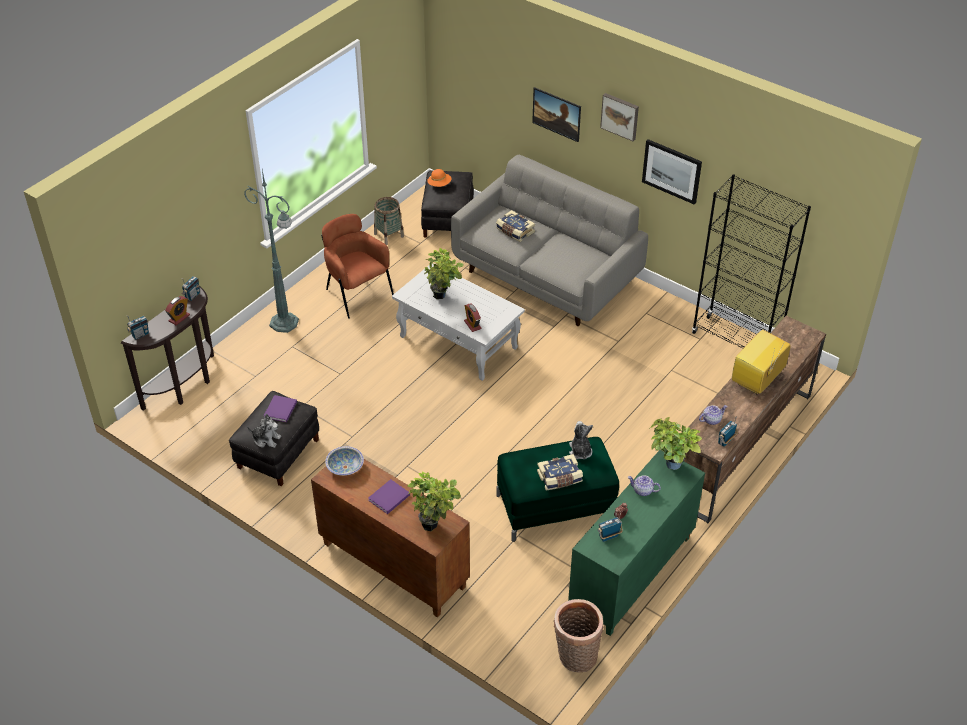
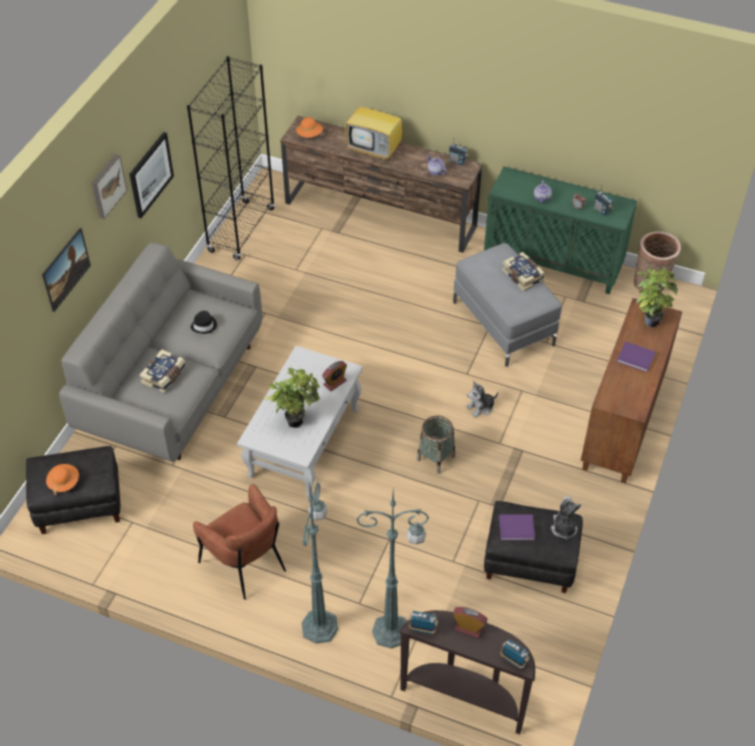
camera: 105 degrees left, 5 degrees up
(259, 359) = (393, 631): none -> green floor lamp
(345, 467) = (616, 400): bowl -> none
(356, 294) = (246, 563): brown armchair -> brown armchair turned 75 degrees counterclockwise
(389, 235) = (121, 560): basket -> basket (435, 458)
(554, 508) = (504, 323): green ottoman -> grey ottoman
(564, 258) = (204, 325): none -> black hat
(580, 451) = (484, 268): plush toy -> plush toy (481, 407)
(669, 466) = (507, 186): potted plant -> none
(791, 337) = (310, 134): none -> orange hat

